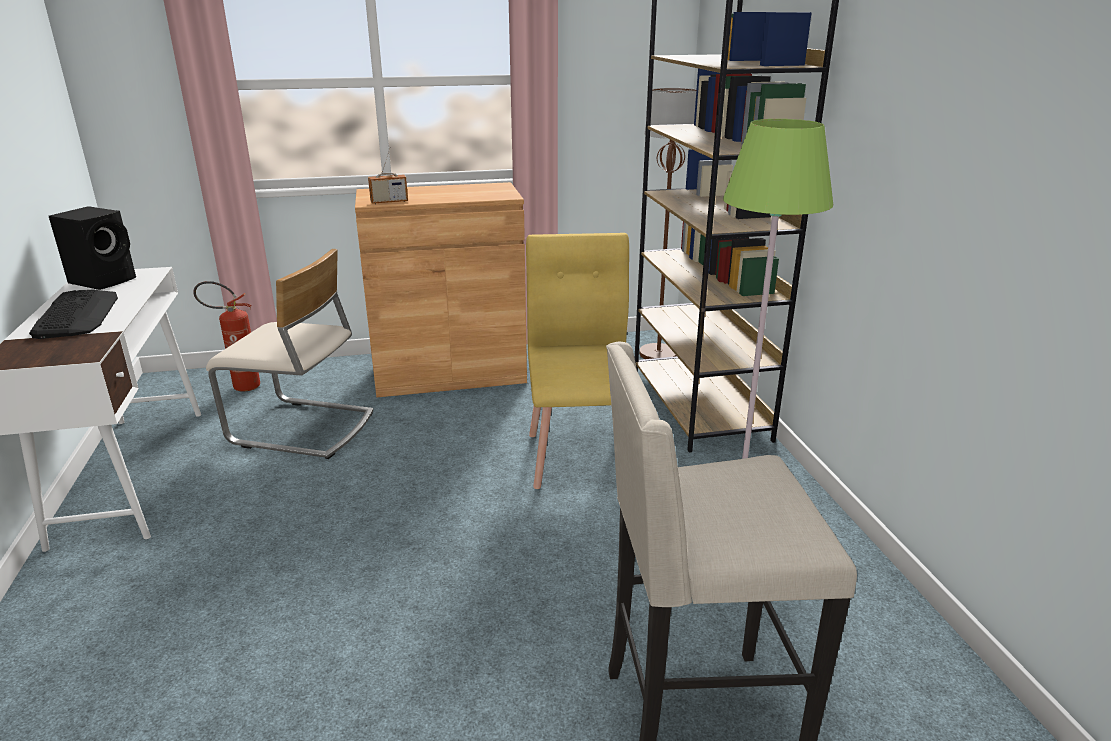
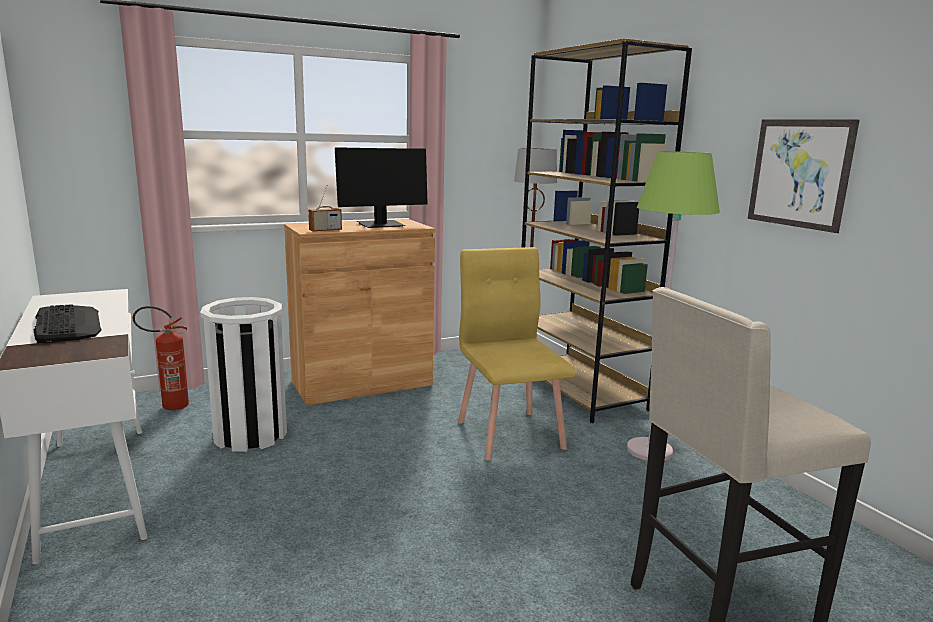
camera: 15 degrees left, 10 degrees down
(105, 280) = (69, 300): black speaker -> none
(302, 429) = (250, 435): beige chair -> white trash can
(464, 192) = (381, 225): none -> monitor
(945, 159) = (799, 173): none -> picture

